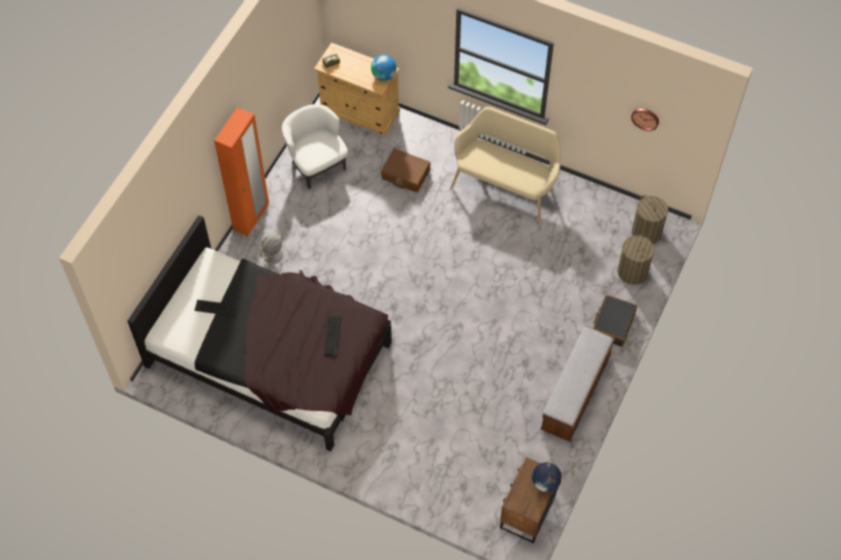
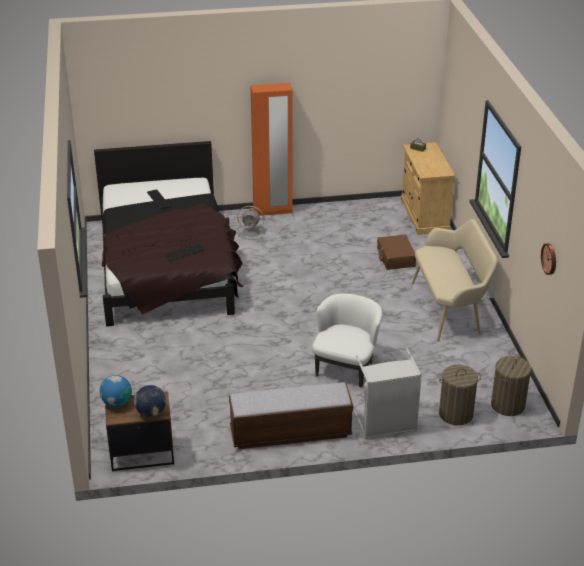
camera: 55 degrees right, 25 degrees down
(317, 165) = (352, 218): white armchair -> white armchair (346, 368)
(384, 75) = (438, 172): globe -> globe (117, 403)
(612, 324) = (386, 425): black suitcase -> grey laundry basket

